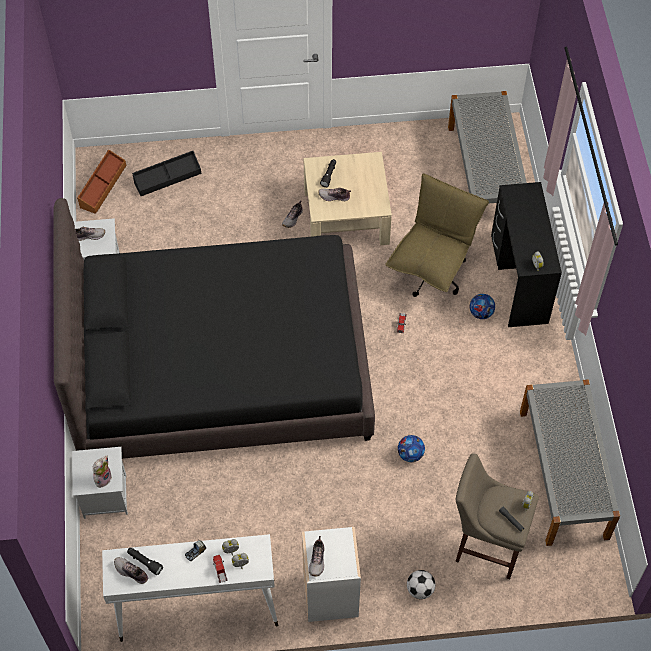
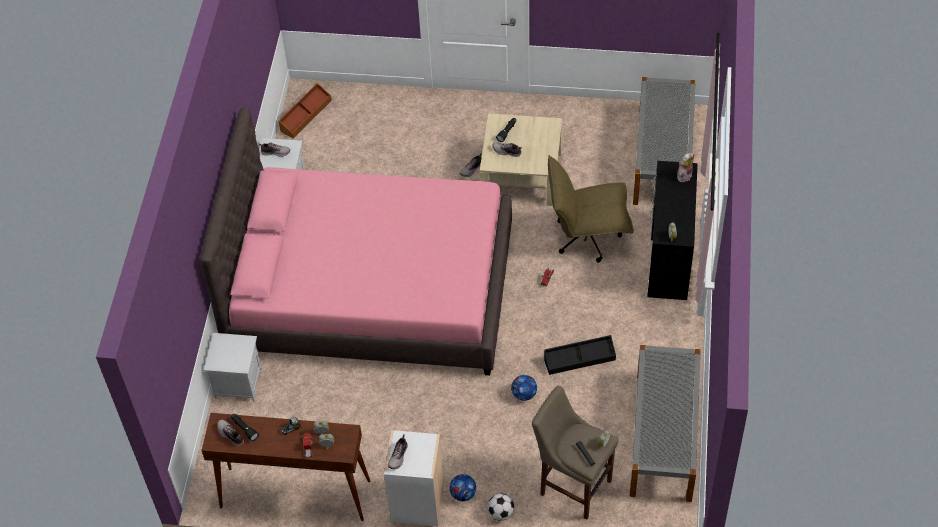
camera: 15 degrees right, 5 degrees down
(102, 478) = (233, 360): plush toy -> plush toy (684, 175)
(167, 178) = (366, 116): black storage box -> black storage box (579, 359)
(197, 610) = (294, 494): white console table -> brown console table
(220, 367) = (370, 289): black bed -> pink bed
(431, 272) = (588, 237): beige office chair -> beige office chair turned 135 degrees counterclockwise
(481, 313) = (625, 280): football -> football (463, 494)

